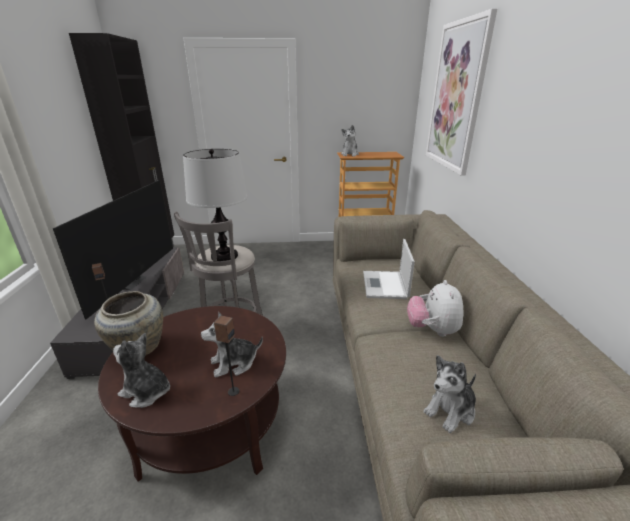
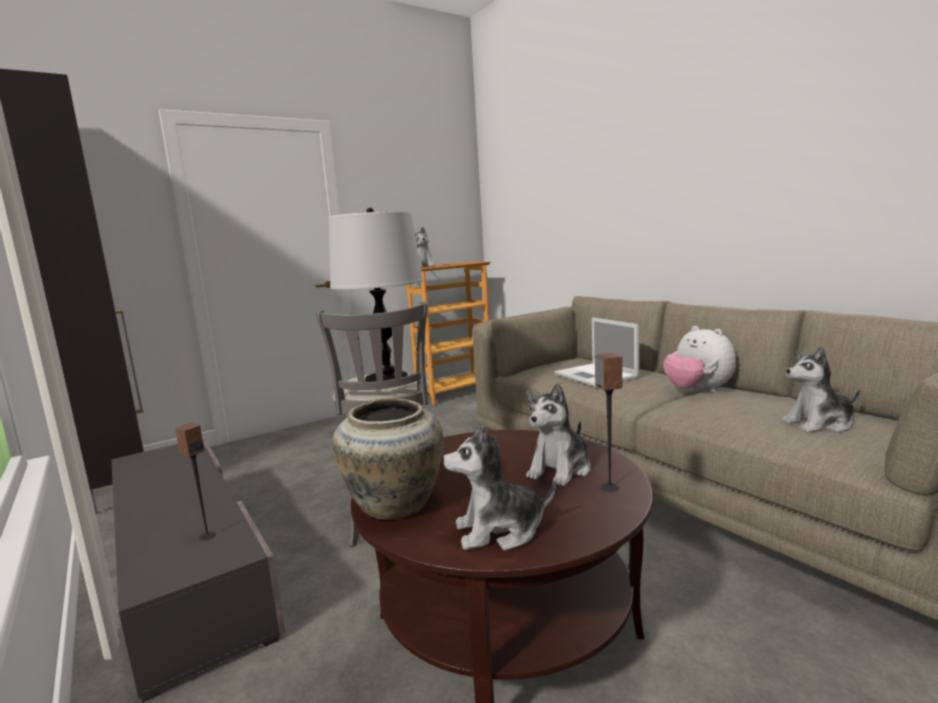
camera: 30 degrees left, 15 degrees down
(131, 282) = (176, 493): television -> none
(450, 410) = (819, 424): plush toy -> plush toy turned 60 degrees clockwise
(456, 97) = (559, 175): picture -> none

